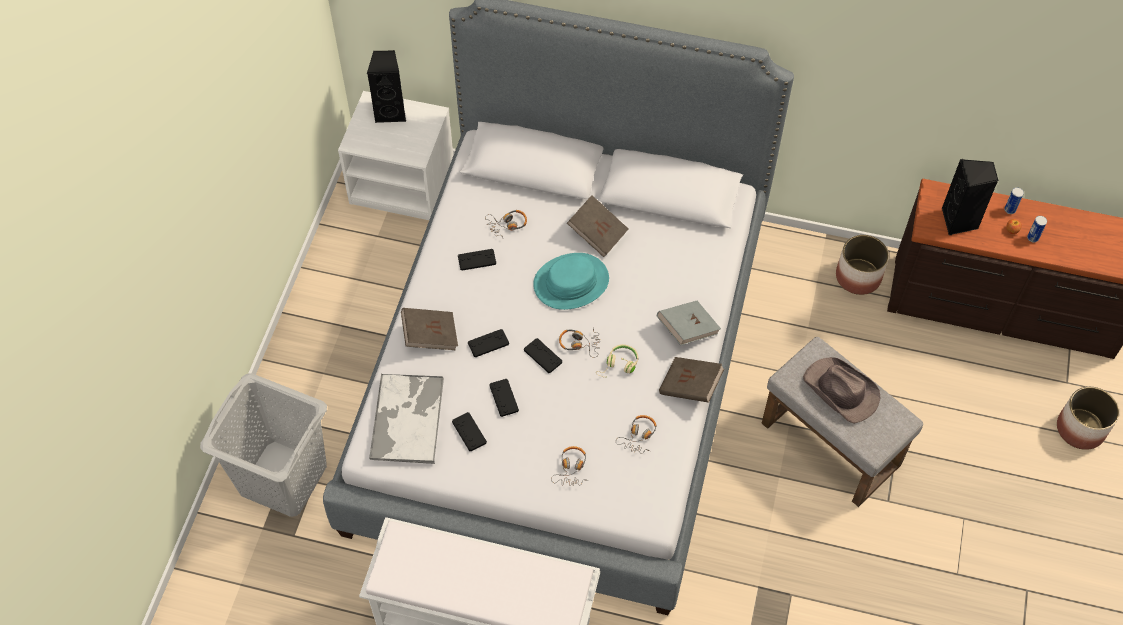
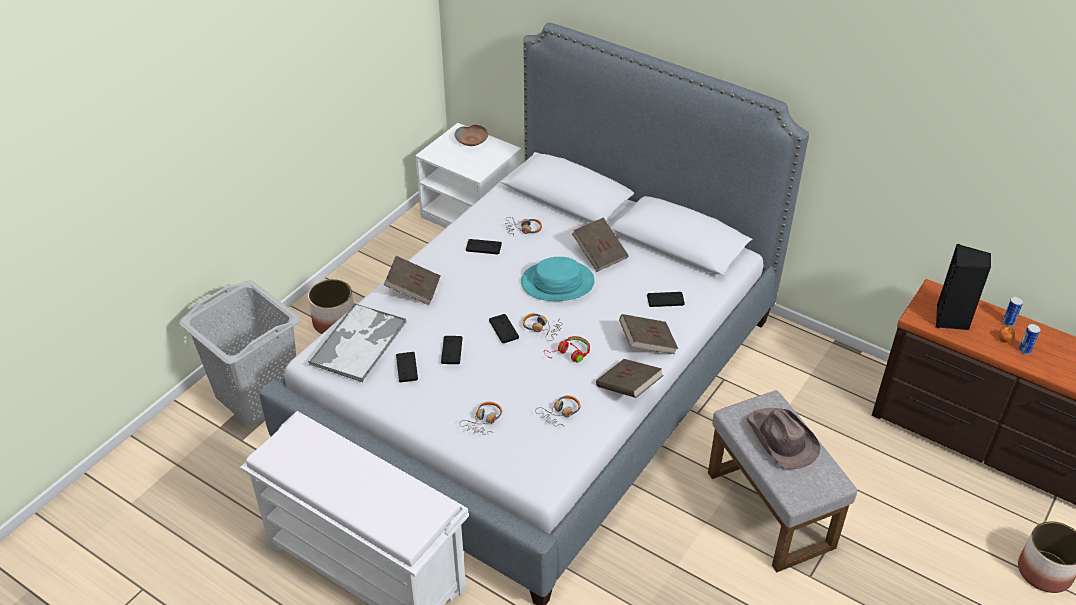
camera: 20 degrees right, 15 degrees down
(391, 111) = (472, 140): black speaker -> brown bowl
(488, 343) = (460, 307): black game controller -> black game controller (665, 300)
(618, 365) = (569, 354): beige headphones -> red headphones
(687, 329) = (647, 343): grey book -> brown book
(858, 276) = (853, 380): planter -> planter (335, 322)

